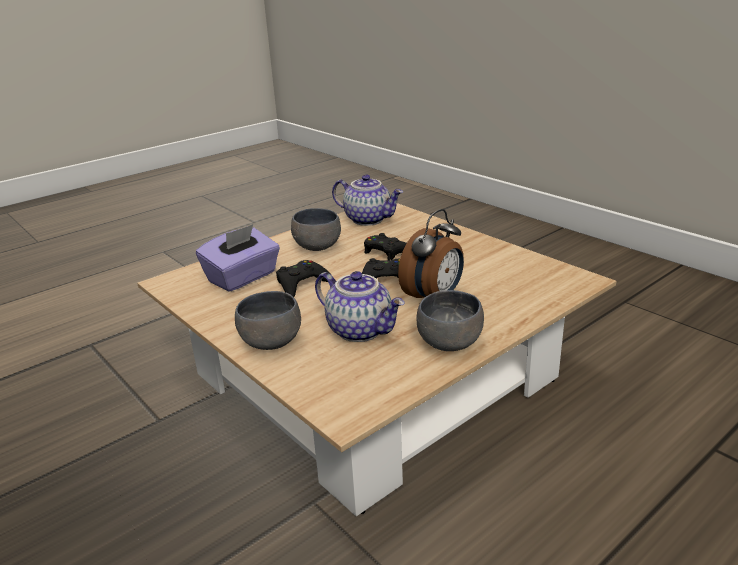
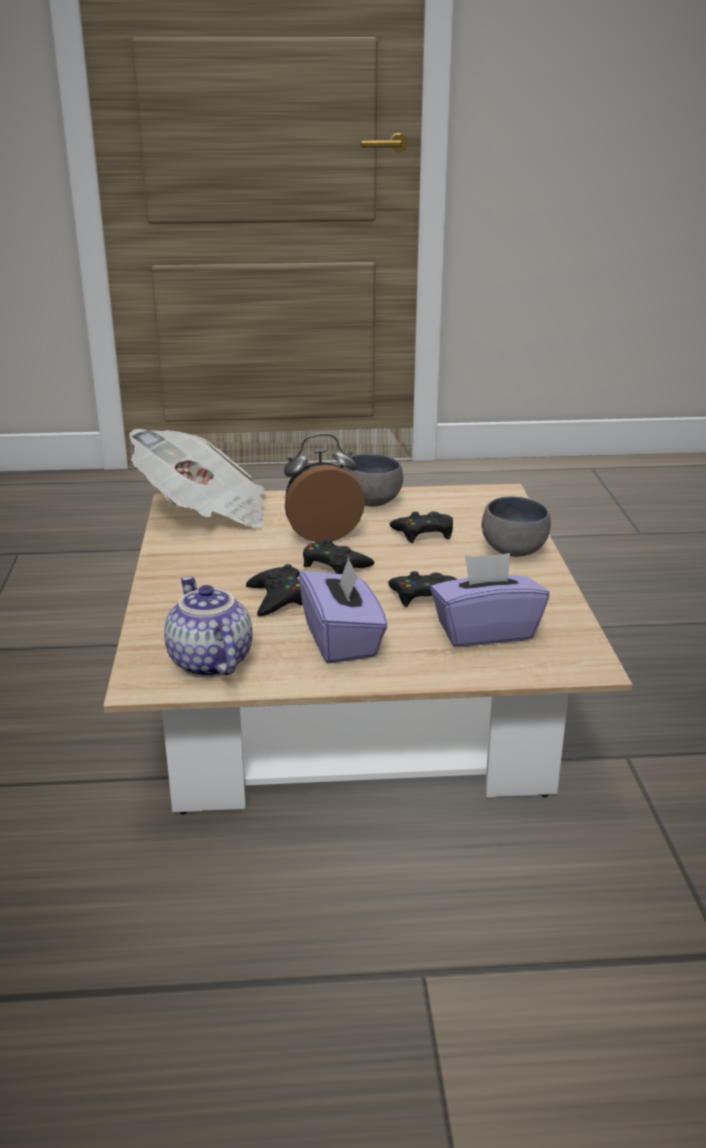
camera: 145 degrees left, 0 degrees up
(319, 247) = (342, 640): grey bowl -> purple tissue box
(361, 330) = (424, 533): teapot -> black game controller
(545, 281) = (205, 512): none -> newspaper

